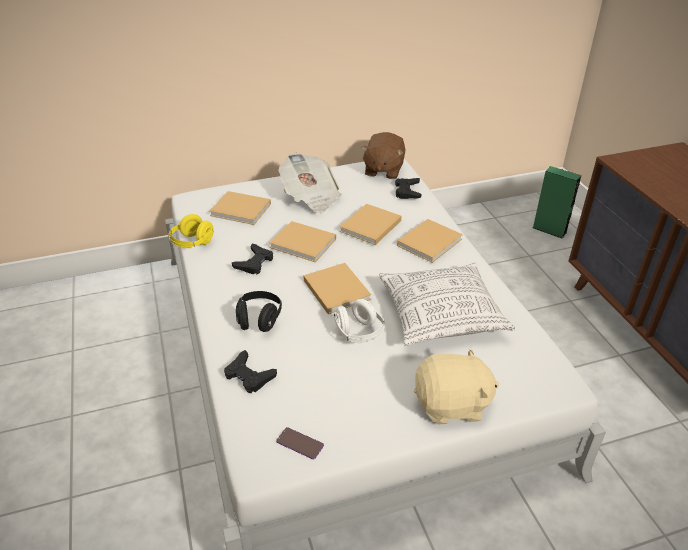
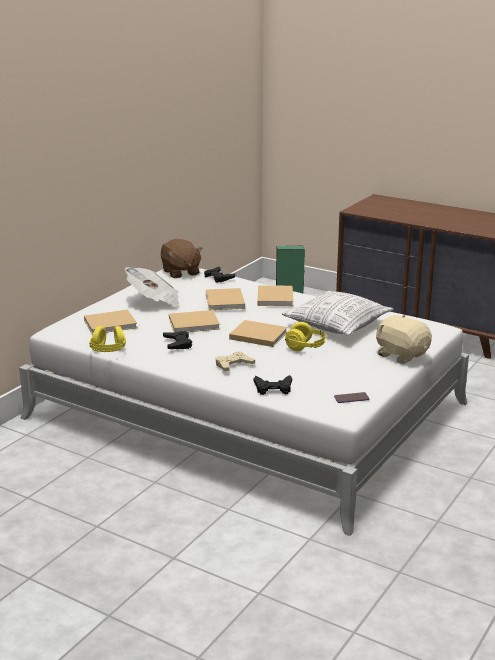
camera: 40 degrees left, 15 degrees down
(259, 319) = (234, 365): black headphones -> beige game controller
(359, 333) = (306, 348): white headphones -> yellow headphones
(452, 405) = (401, 355): beige plush toy -> beige plush toy turned 90 degrees counterclockwise

